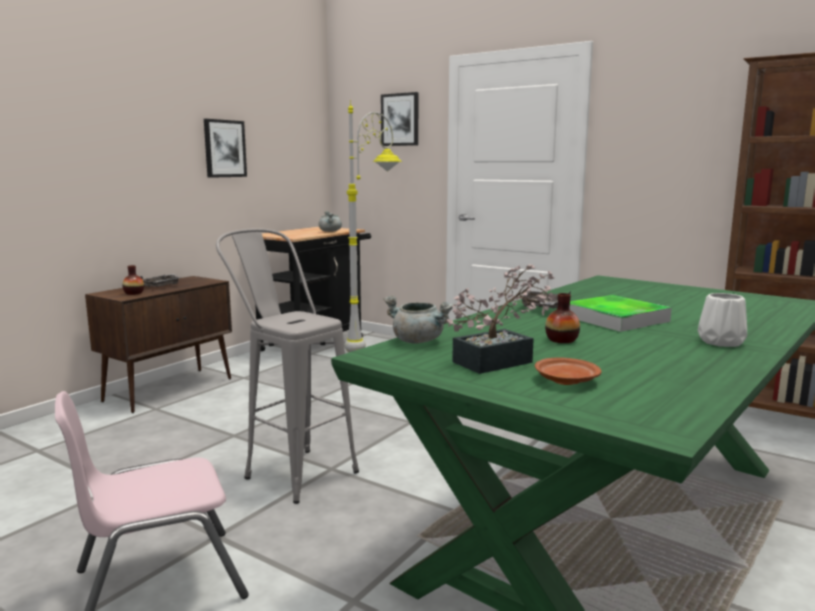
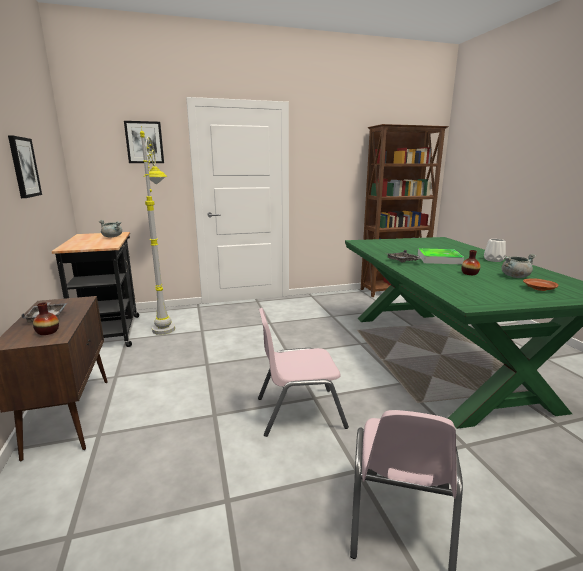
camera: 50 degrees left, 5 degrees up
(291, 470) = (299, 412): grey stool -> pink chair
(418, 341) = (447, 291): grey cooking pot -> grey cooking pot (515, 276)
(500, 361) = (499, 289): potted plant -> none

